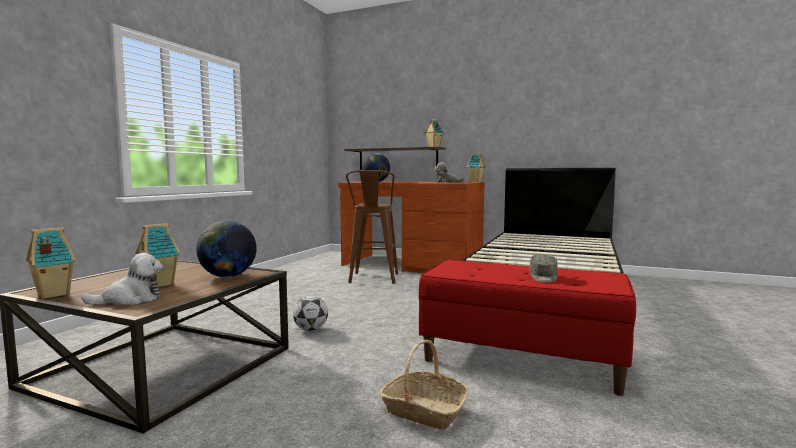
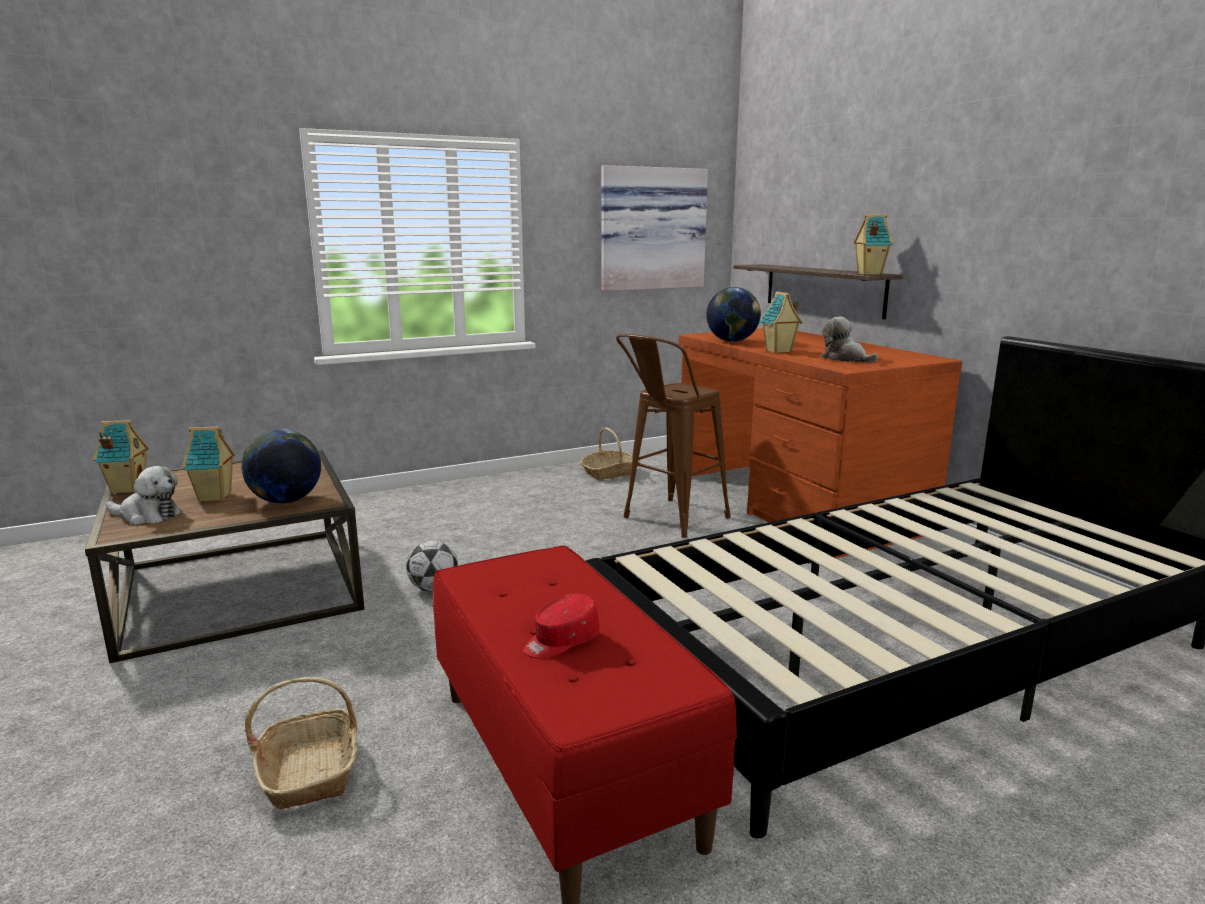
camera: 40 degrees right, 10 degrees up
(298, 128) = (651, 229): none -> picture
(301, 270) = (610, 473): none -> basket
(475, 182) = (931, 360): toy house -> toy house (778, 351)
(543, 277) = (560, 641): grey cap -> red cap

